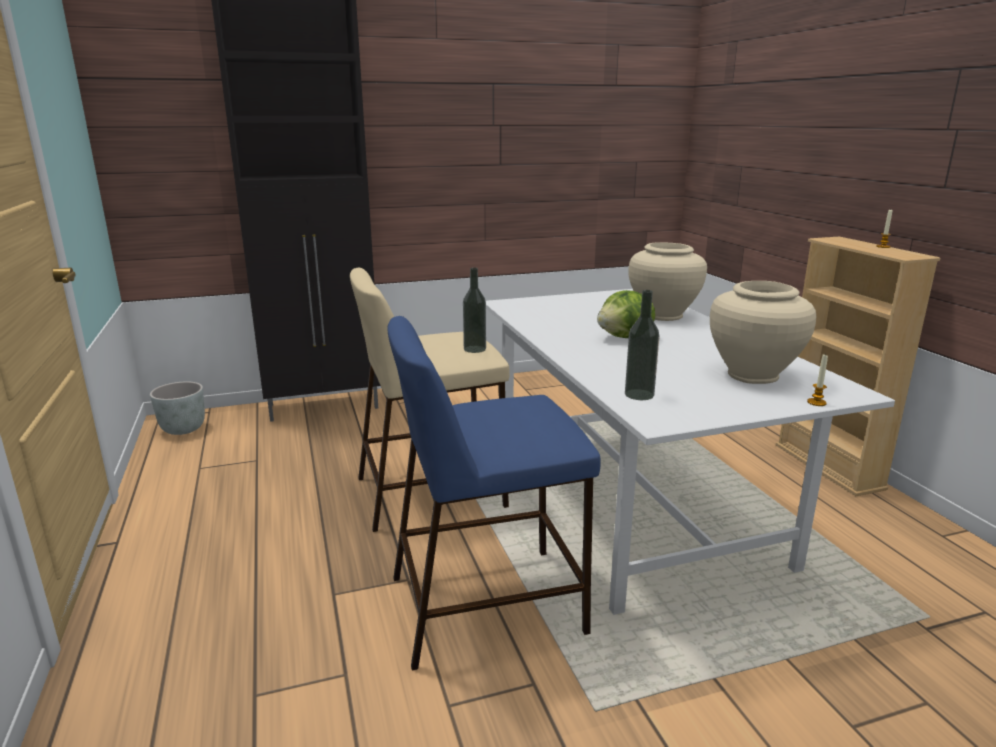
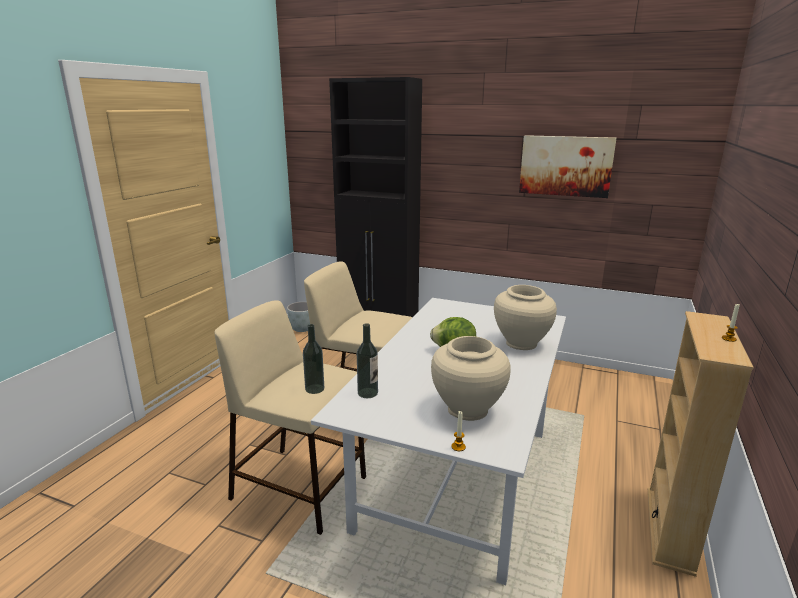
camera: 40 degrees right, 0 degrees up
(474, 349) = (377, 330): bottle -> bottle (314, 389)
(488, 603) = (301, 488): blue stool -> beige stool
(547, 120) = (565, 166): none -> picture

